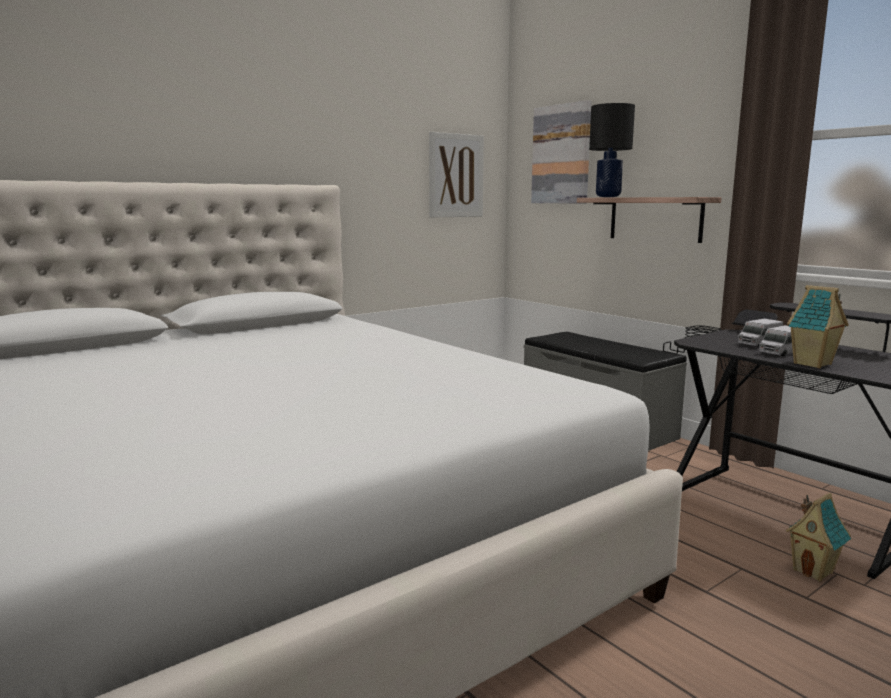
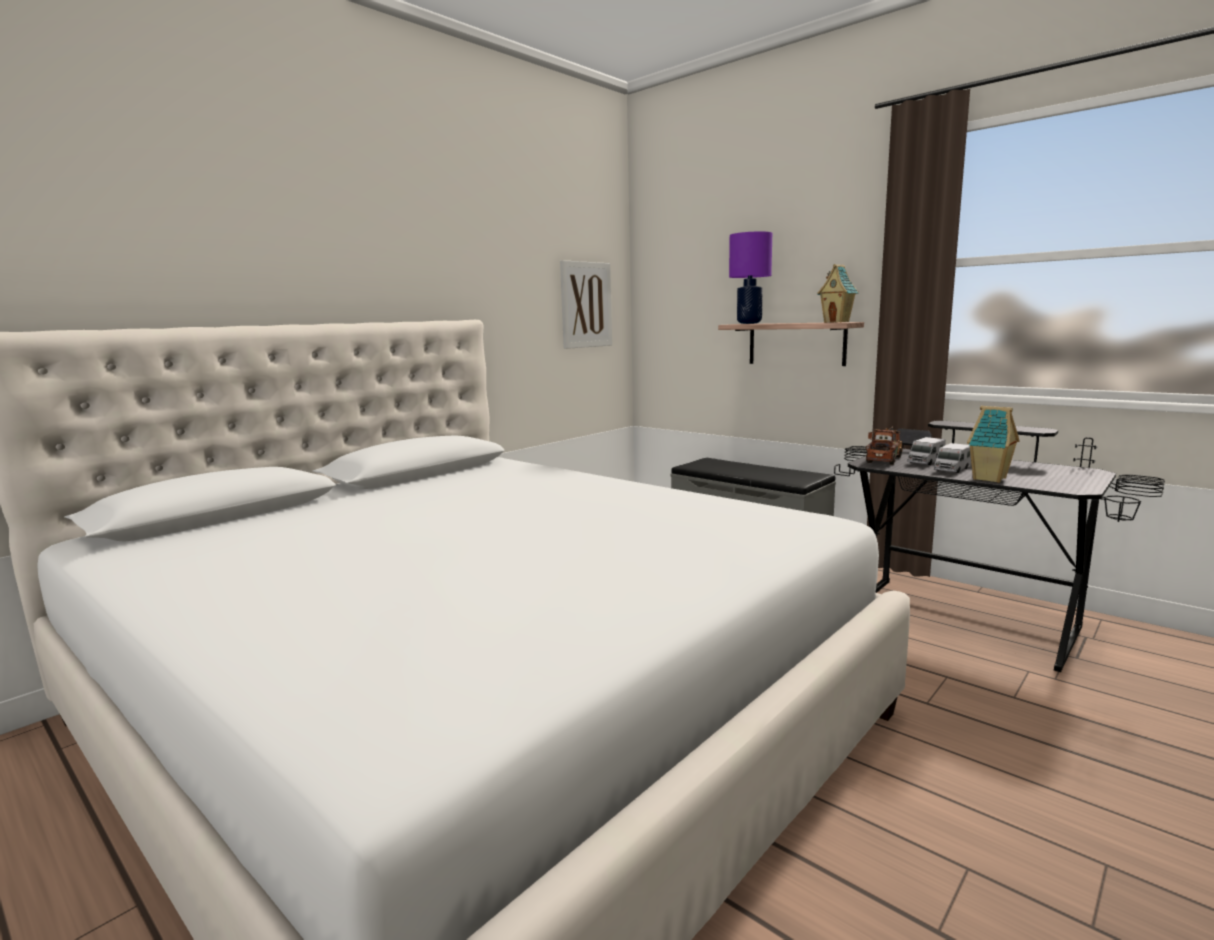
camera: 10 degrees left, 0 degrees up
(561, 154) = (692, 281): picture -> none
(608, 197) = (749, 323): black table lamp -> purple table lamp
(717, 339) = (885, 459): none -> toy truck
(813, 571) = (1008, 671): toy house -> toy house (837, 322)

